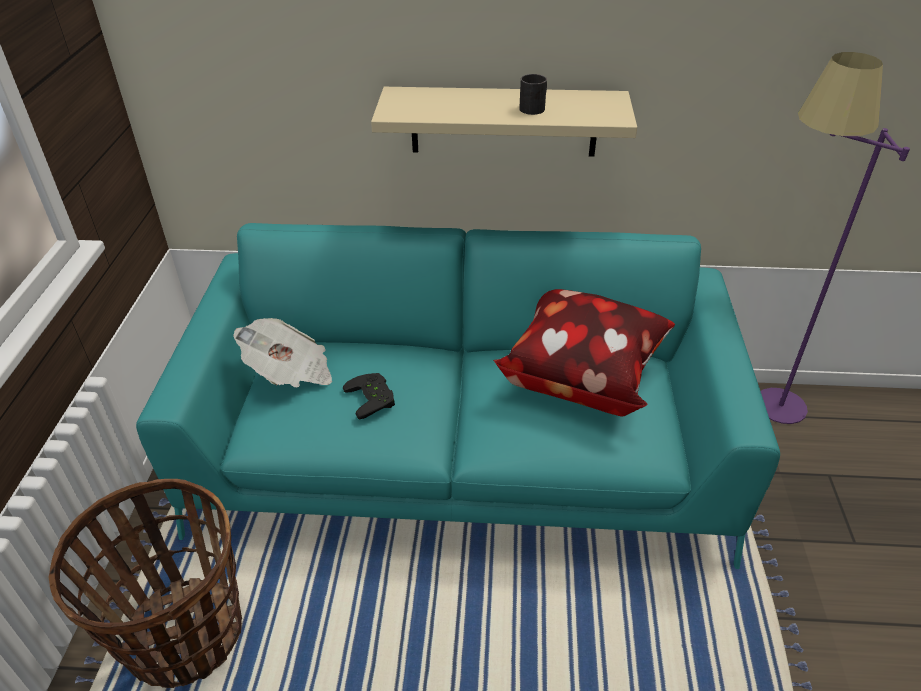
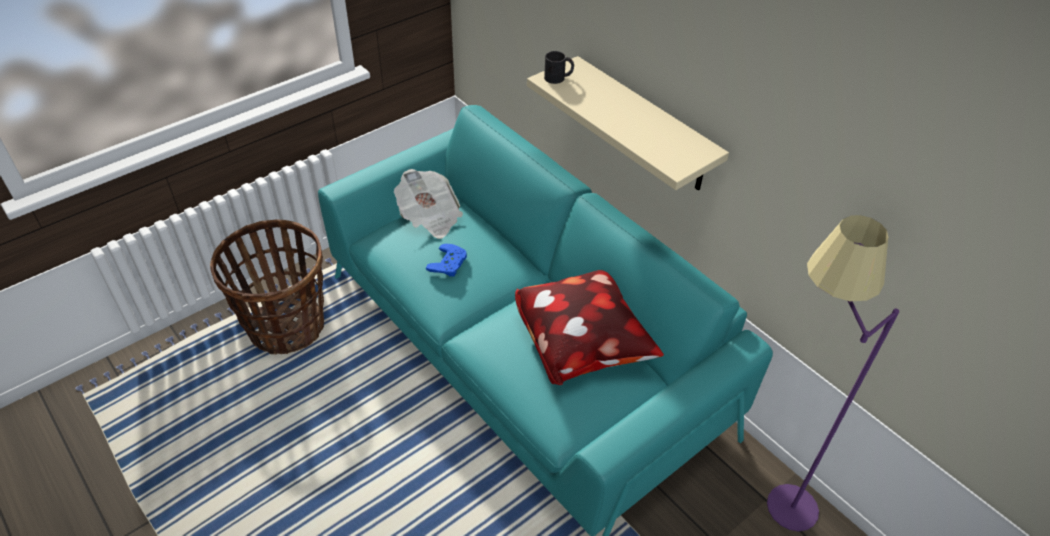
camera: 45 degrees right, 5 degrees up
(373, 397) = (450, 264): black game controller -> blue game controller
(535, 107) = (639, 126): black mug -> black mug (558, 77)

